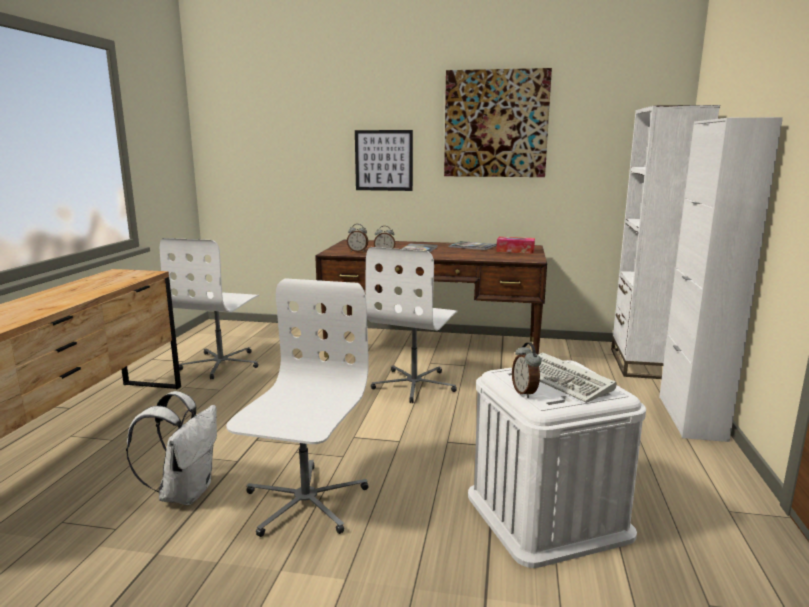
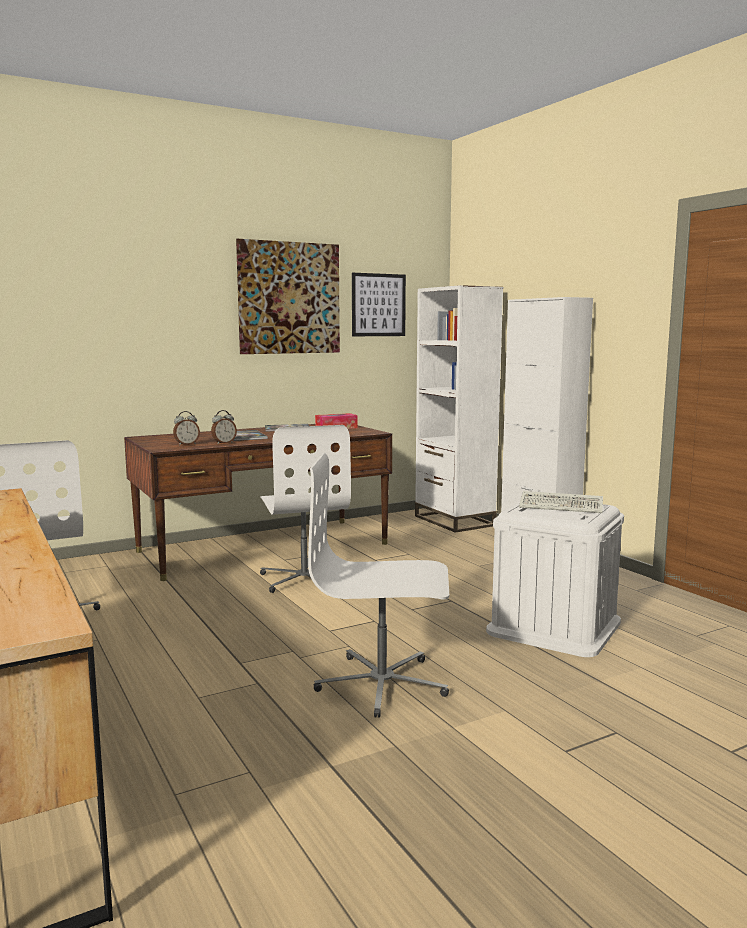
camera: 40 degrees left, 5 degrees down
(185, 492) = (258, 721): white backpack -> none
(304, 502) = (382, 684): white office chair -> white office chair turned 60 degrees counterclockwise
(383, 160) = (168, 338): picture -> picture (378, 305)
(525, 392) = (557, 517): alarm clock -> none

